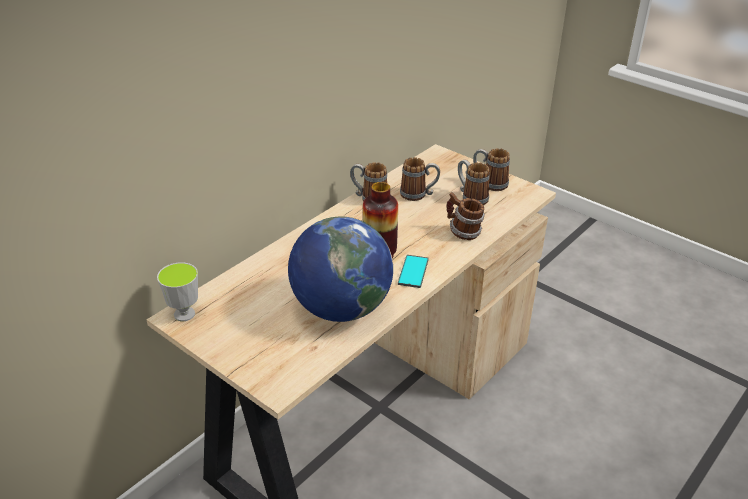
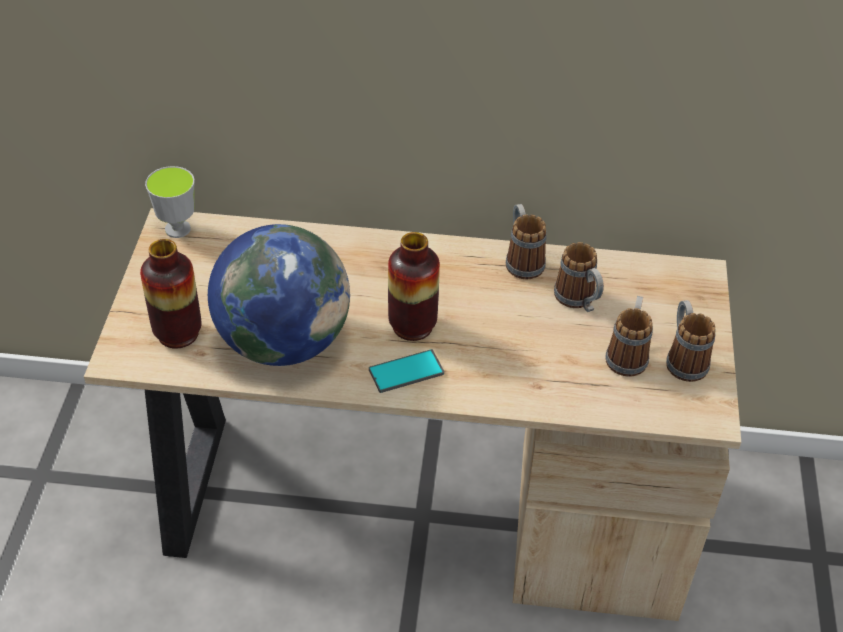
camera: 55 degrees right, 10 degrees up
(285, 351) = (178, 333): none -> vase
(463, 232) = (535, 382): mug -> none

